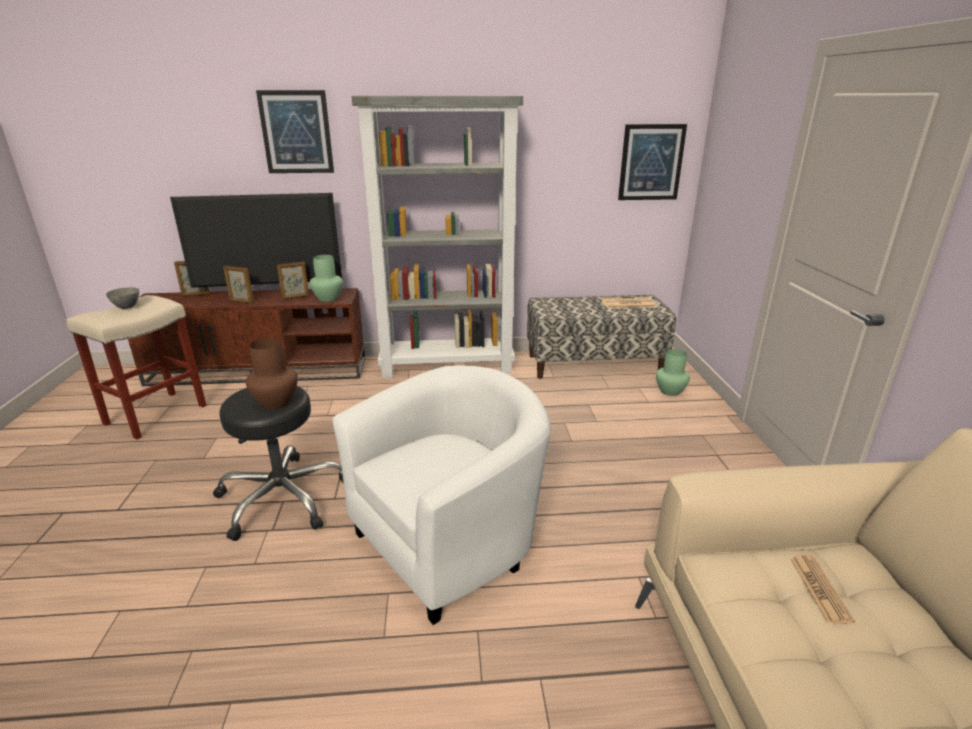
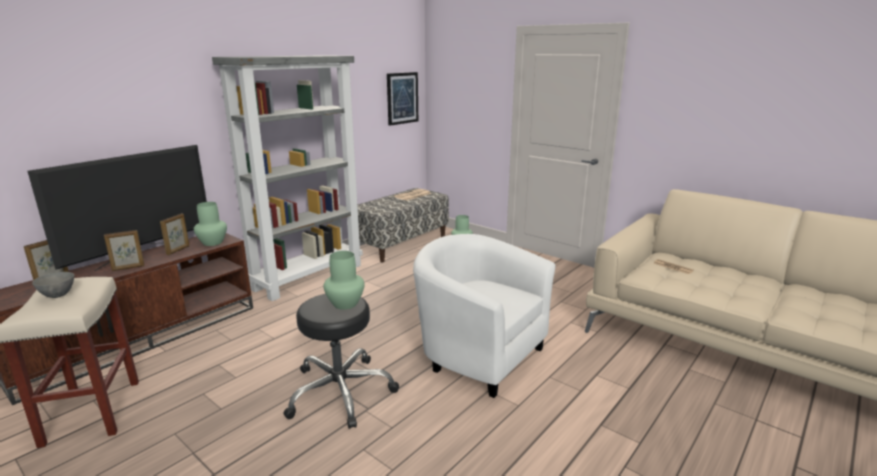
camera: 45 degrees left, 5 degrees down
(276, 402) = (346, 304): brown vase -> green vase
(296, 132) = (151, 92): picture -> none
(450, 543) = (478, 355): white armchair -> white armchair turned 60 degrees counterclockwise

